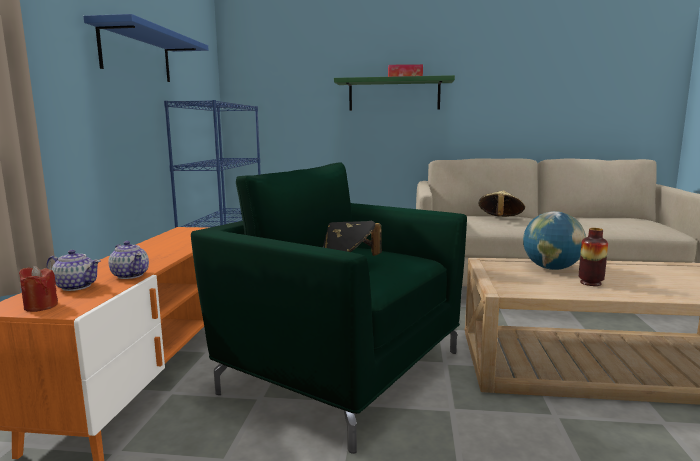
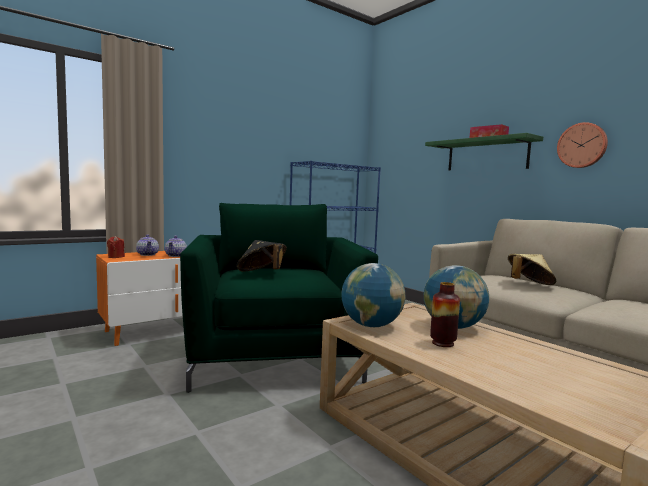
camera: 45 degrees right, 5 degrees down
(136, 54) = (267, 133): blue shelf -> none
(487, 89) = (582, 145): none -> wall clock
(521, 287) = (371, 325): none -> globe

